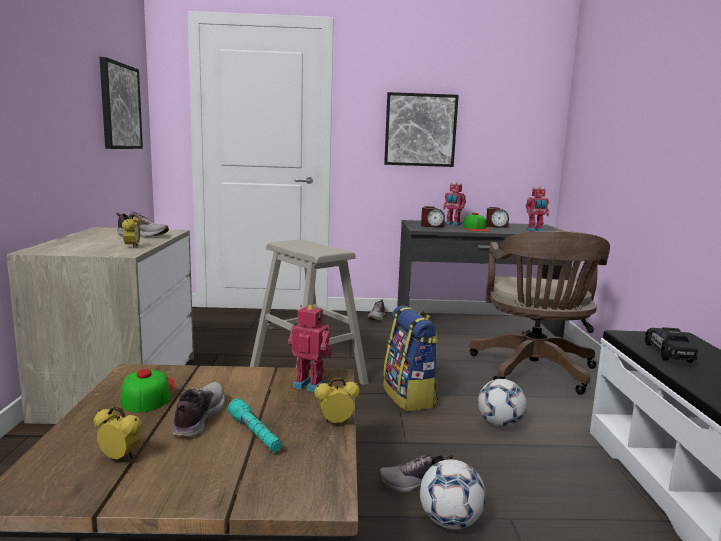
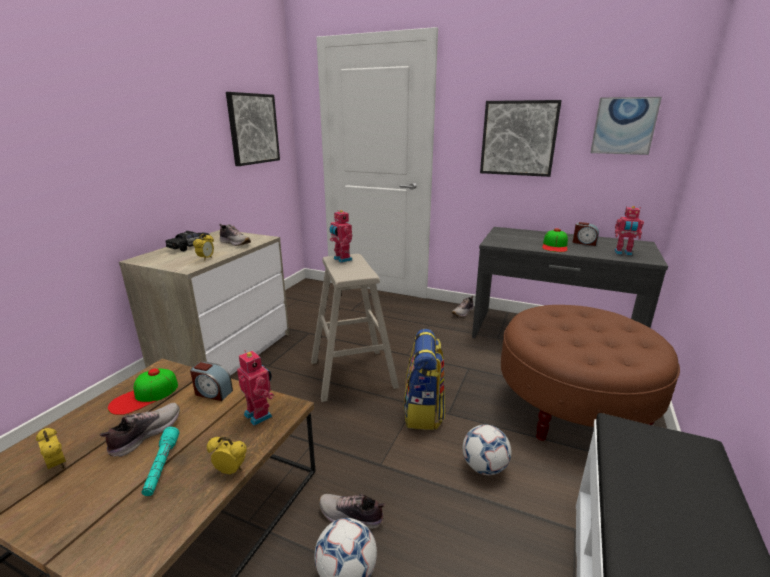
camera: 25 degrees right, 10 degrees up
(147, 393) = (144, 396): cap -> cap turned 150 degrees counterclockwise
(432, 226) = (511, 238): alarm clock -> alarm clock (213, 392)
(452, 224) = (538, 236): toy robot -> toy robot (341, 259)
(511, 120) = (624, 126): none -> picture
(534, 371) = (572, 407): brown office chair -> brown ottoman
(668, 353) = (642, 477): black toy car -> black toy car (190, 247)

